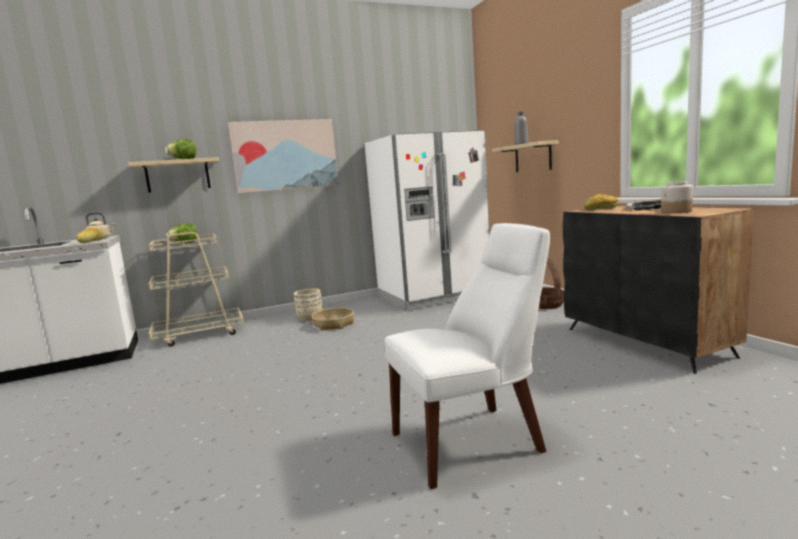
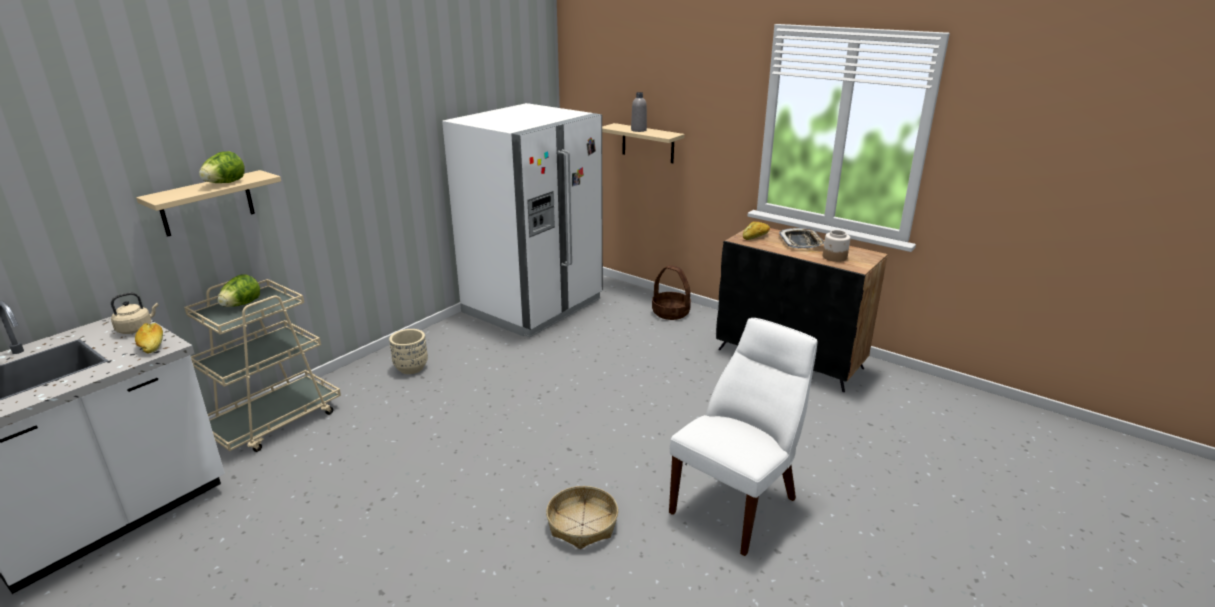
camera: 30 degrees left, 15 degrees up
(285, 155) = (348, 150): picture -> none
(334, 324) = (457, 375): basket -> basket (582, 524)

